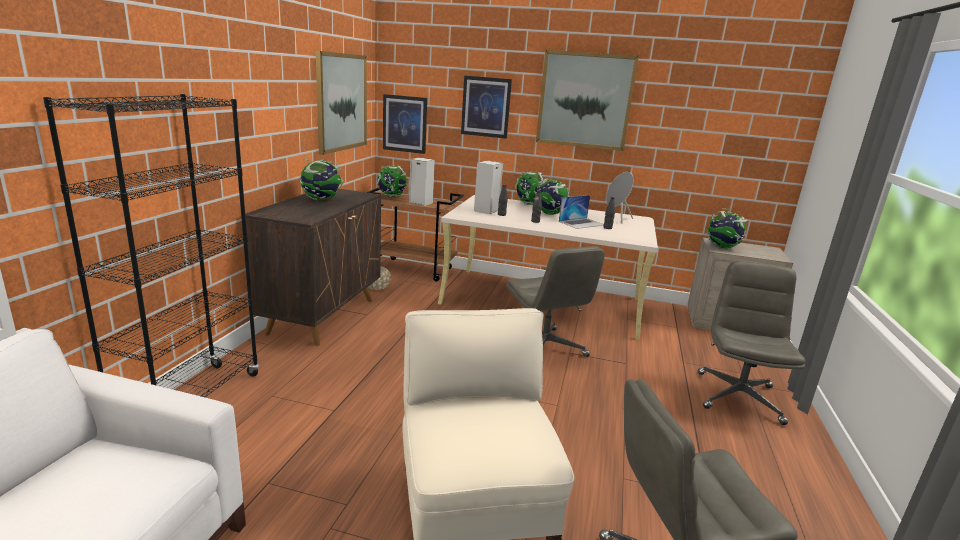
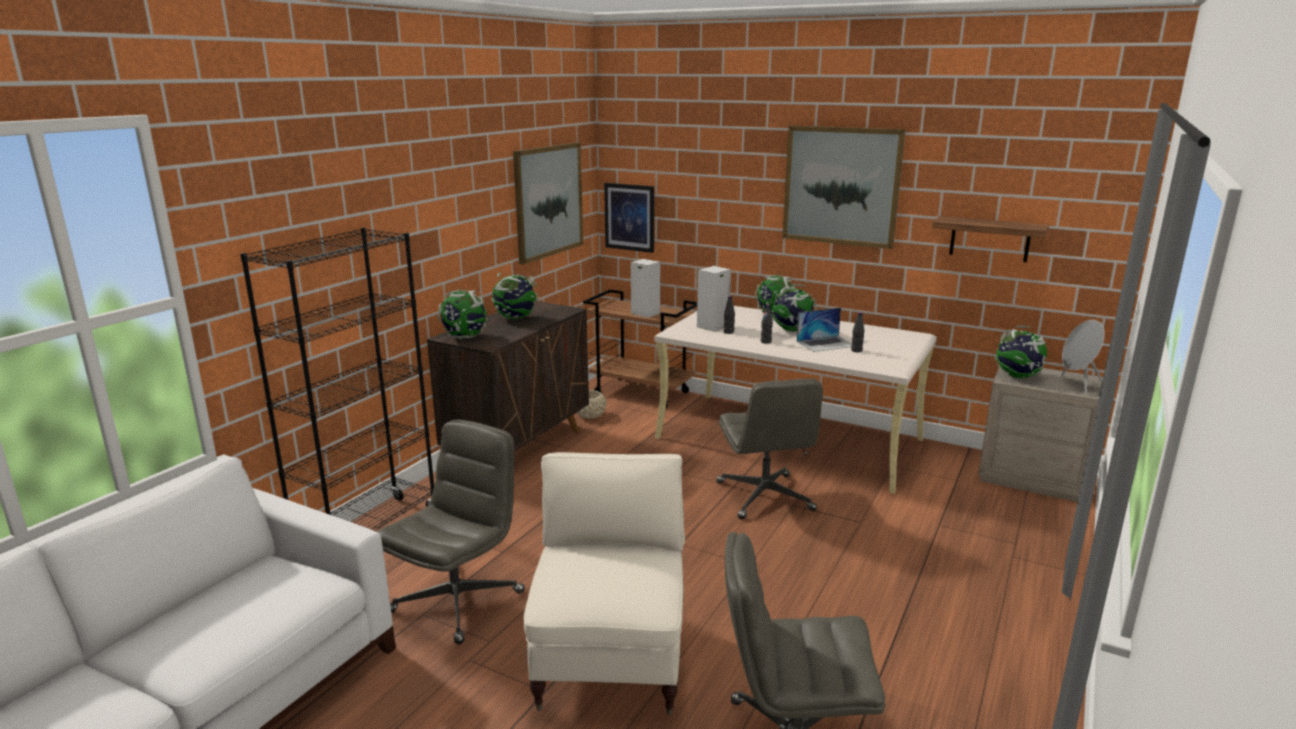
camera: 15 degrees right, 0 degrees up
(391, 196) = (613, 305): globe -> globe (464, 337)
(486, 107) = (722, 196): picture -> none
(616, 219) = (879, 337): grey speaker -> grey speaker (1077, 385)
(698, 144) = (989, 239): none -> shelf
(738, 396) = (989, 571): grey office chair -> grey office chair (457, 601)

